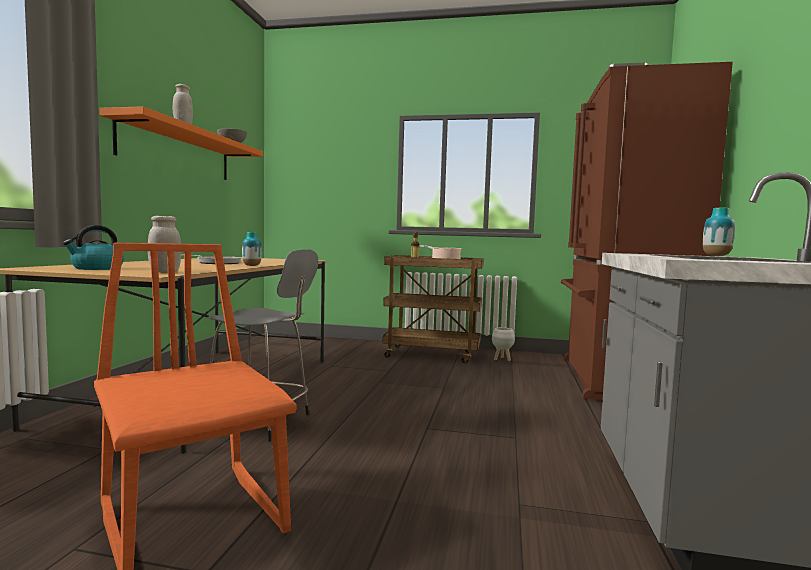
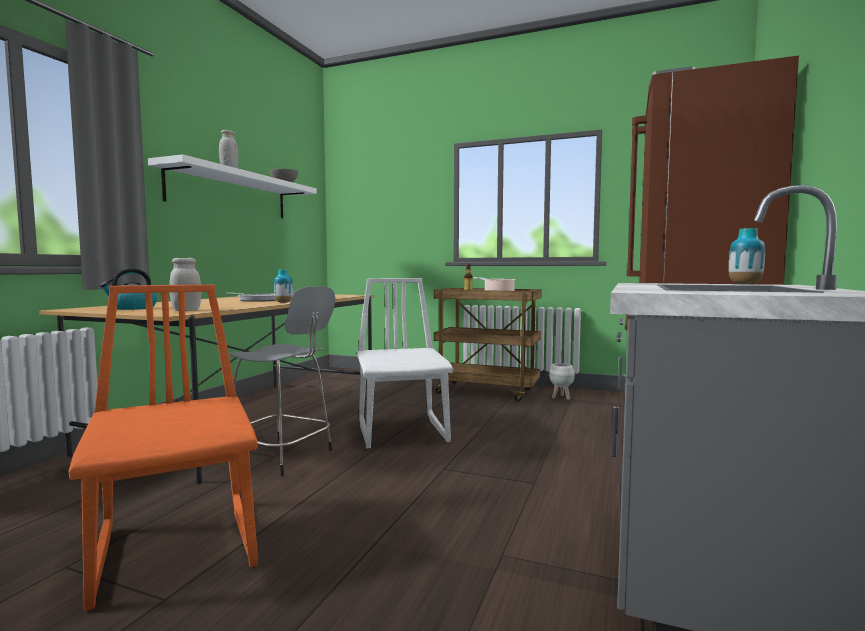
camera: 10 degrees right, 0 degrees up
(178, 151) = (230, 194): orange shelf -> white shelf
(370, 394) = (403, 431): none -> white chair

